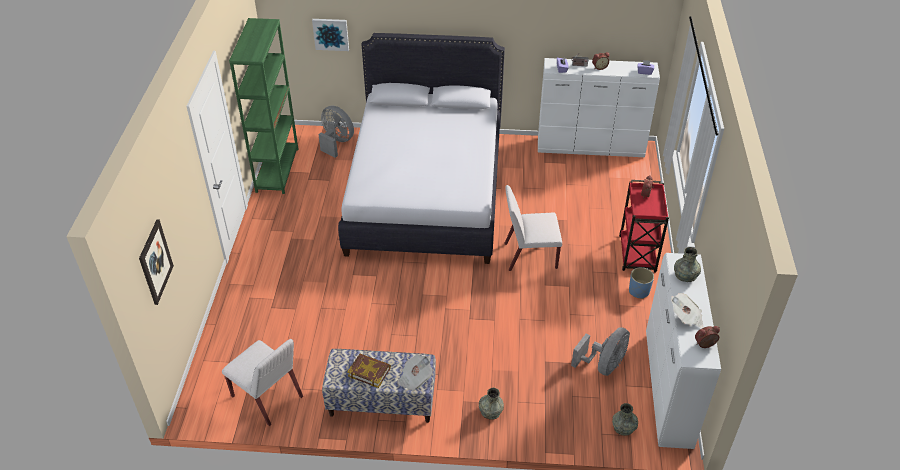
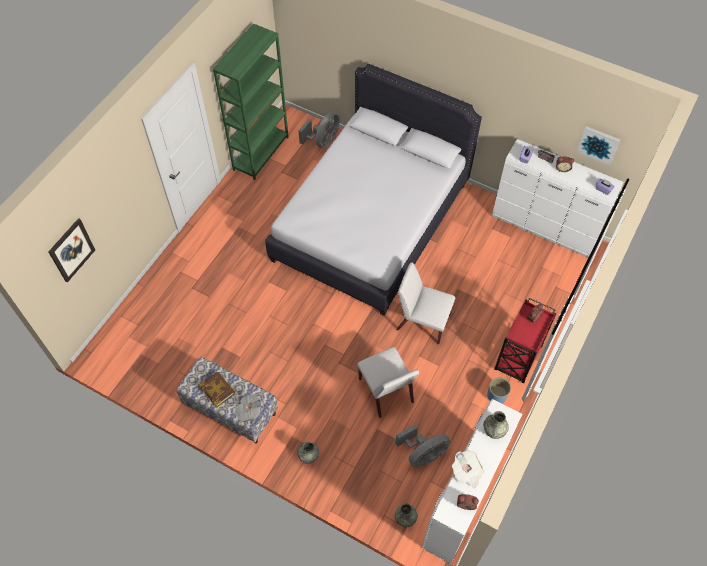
camera: 25 degrees right, 15 degrees up
(268, 397) = (151, 368): white chair -> white chair (386, 391)
(331, 34) = (333, 51): picture -> picture (598, 144)
(336, 142) = (323, 141): grey fan -> grey fan turned 60 degrees clockwise

